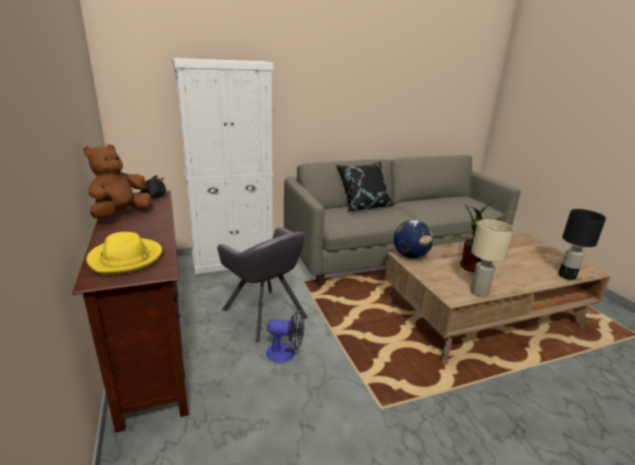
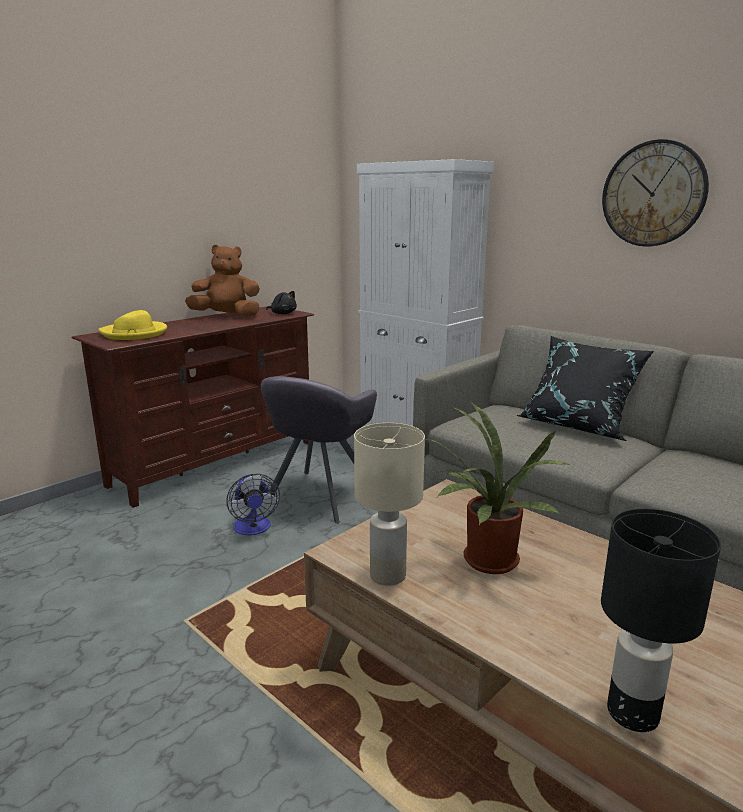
camera: 65 degrees right, 5 degrees down
(354, 84) = (653, 194): none -> wall clock
(410, 256) = (457, 498): globe -> none

